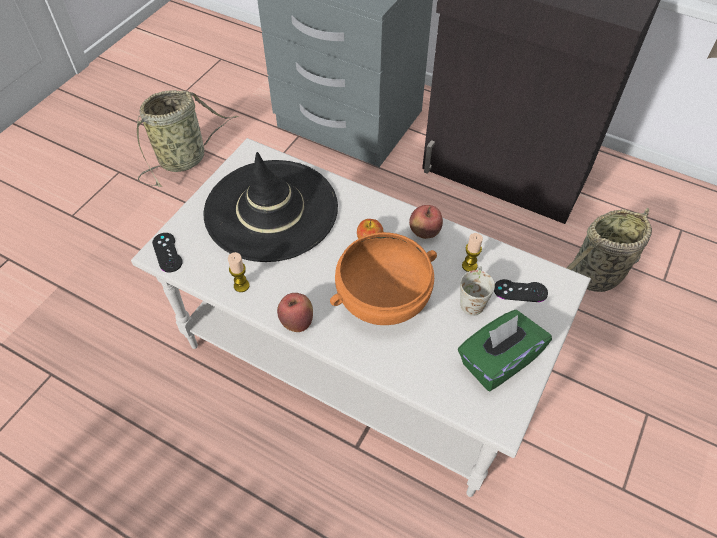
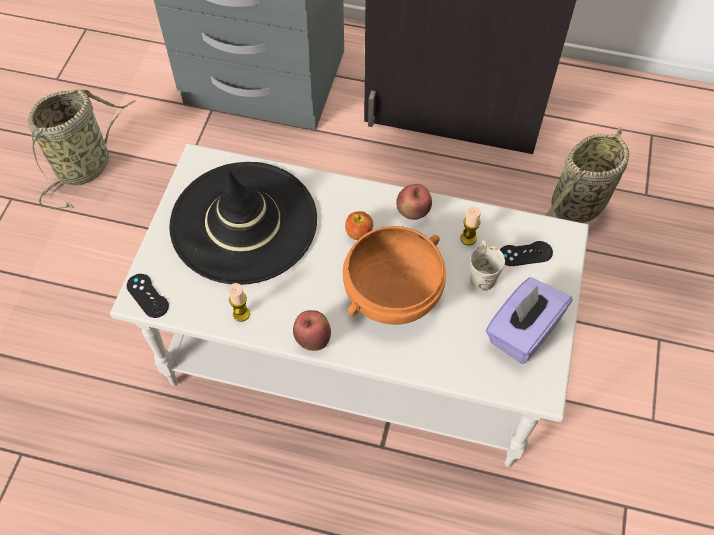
camera: 15 degrees left, 5 degrees up
(497, 361) = (522, 331): green tissue box -> purple tissue box

